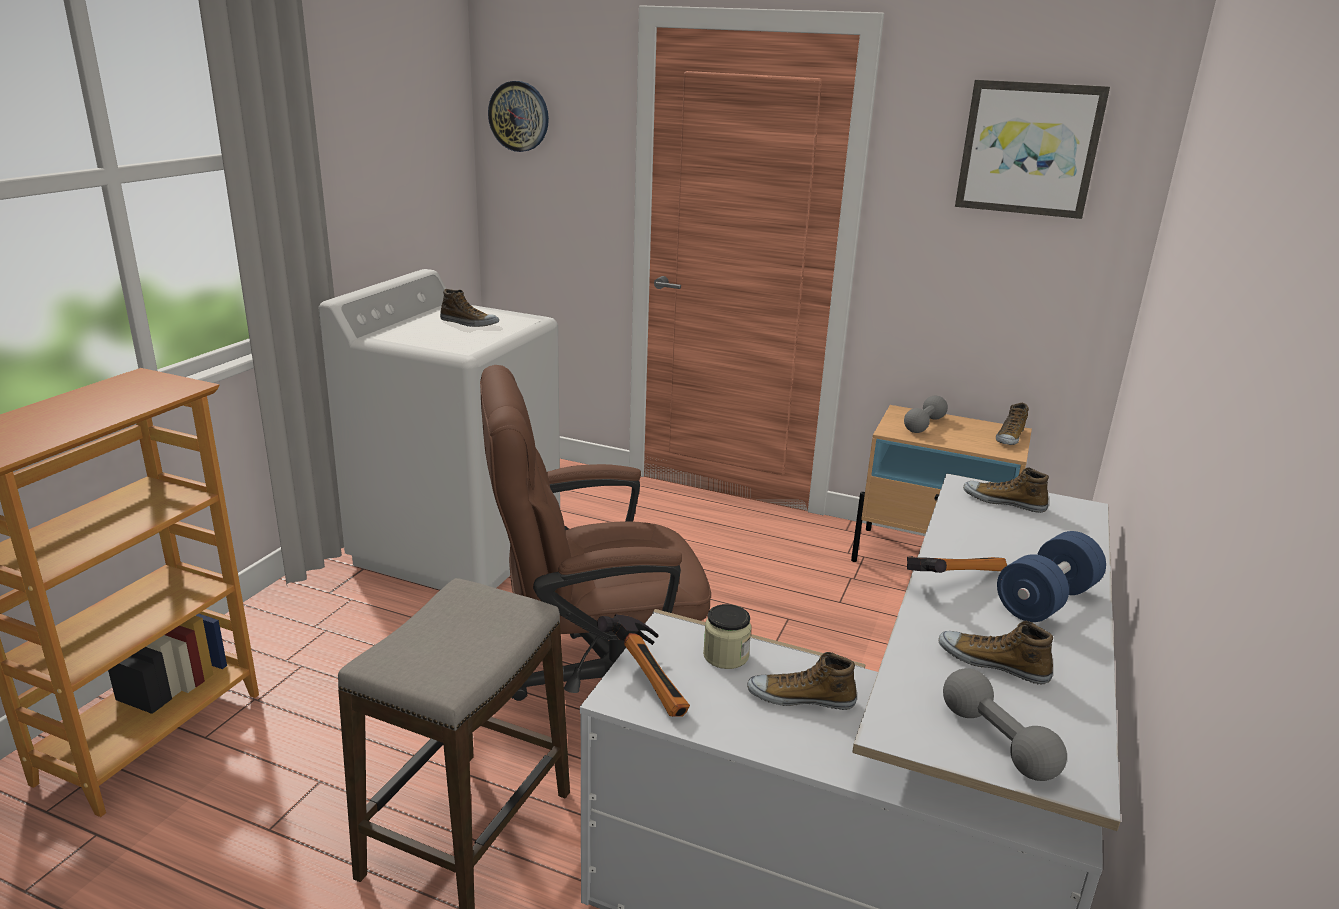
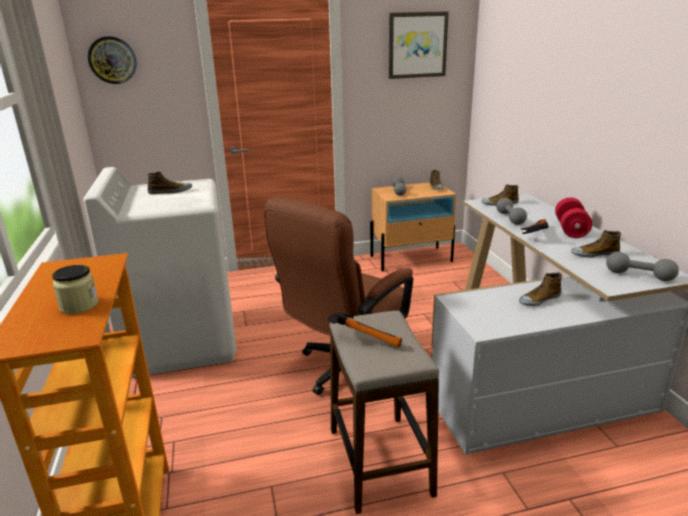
camera: 35 degrees left, 0 degrees up
(653, 680) = (483, 319): hammer -> hammer (367, 338)
(726, 656) = (490, 298): jar -> jar (79, 305)
(965, 535) = (510, 218): none -> grey dumbbell
(1046, 600) = (570, 229): blue dumbbell -> red dumbbell

